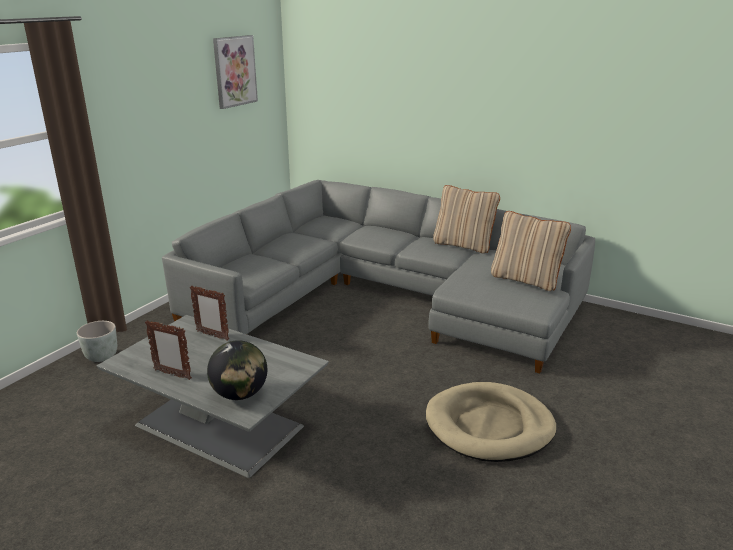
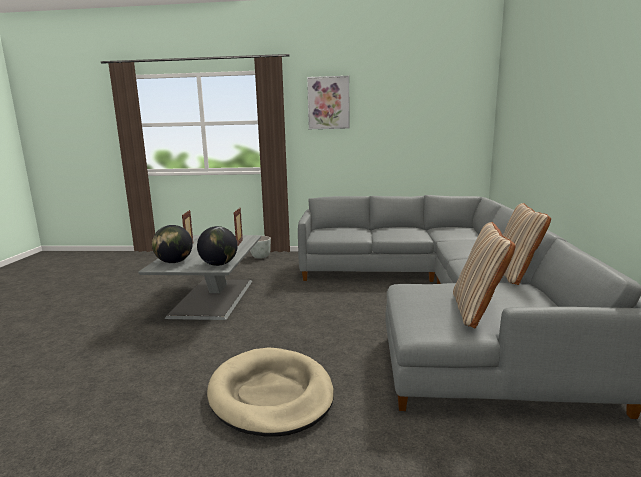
camera: 65 degrees right, 10 degrees down
(234, 71) = (429, 98): picture -> picture (328, 103)
(291, 363) = (219, 264): none -> globe

